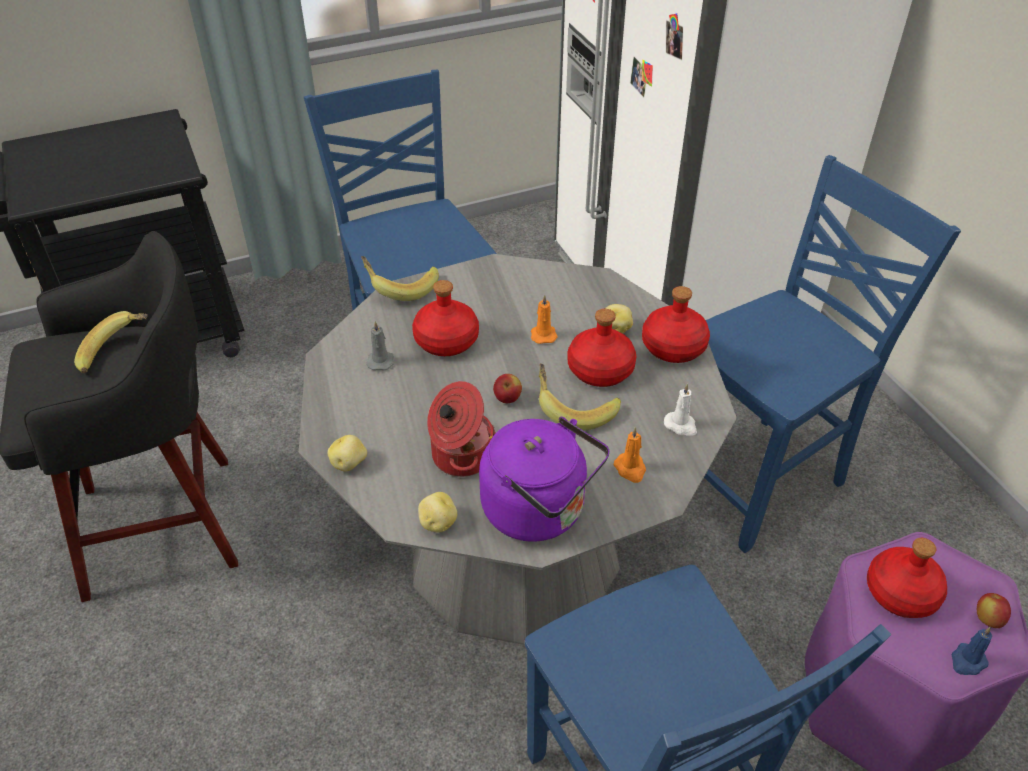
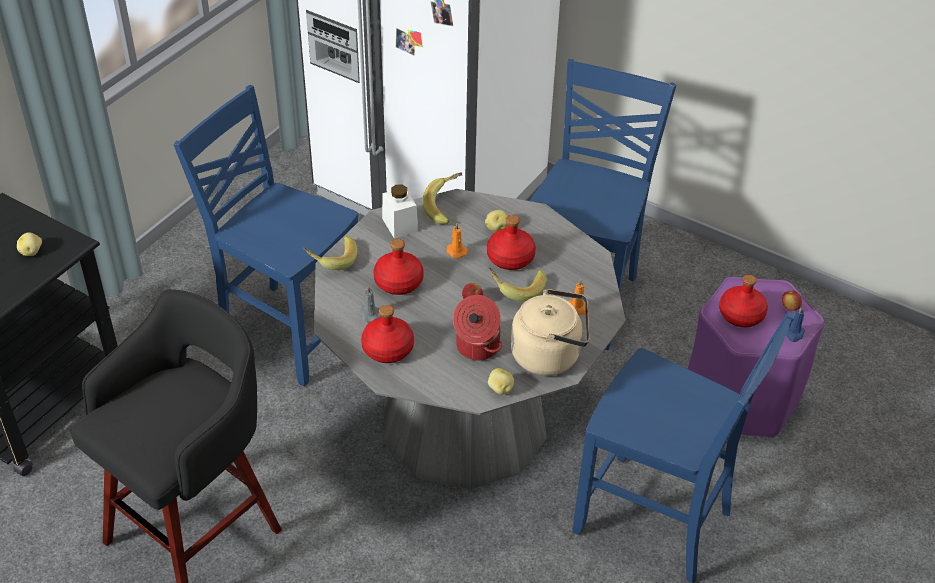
camera: 35 degrees left, 0 degrees up
(118, 353) = (172, 394): banana -> banana (446, 207)
(349, 463) = (415, 383): potato -> potato (31, 252)
(509, 281) = (400, 225): none -> white jar
(540, 511) = (550, 355): purple kettle -> beige kettle
(673, 346) = (540, 224): red bottle -> red bottle (387, 349)
(681, 425) = (584, 270): white candle -> none

